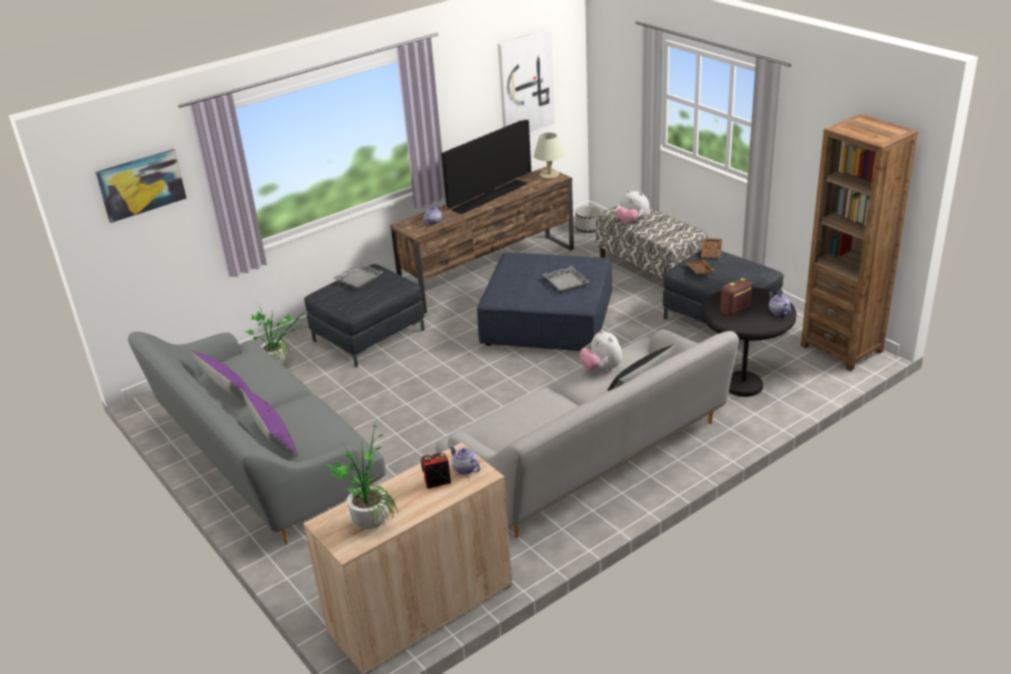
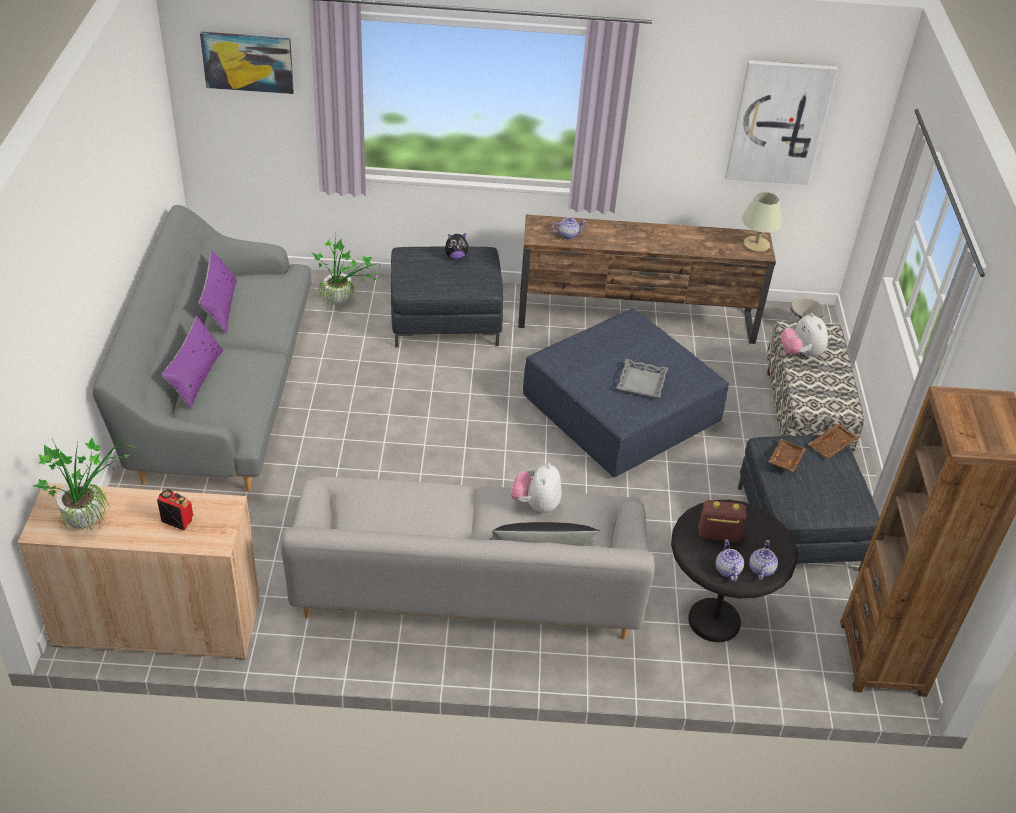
camera: 35 degrees right, 10 degrees up
(359, 278) = (456, 256): grey tray -> plush toy
(464, 469) = (212, 525): teapot -> teapot (727, 570)
(490, 196) = (660, 236): television -> none

